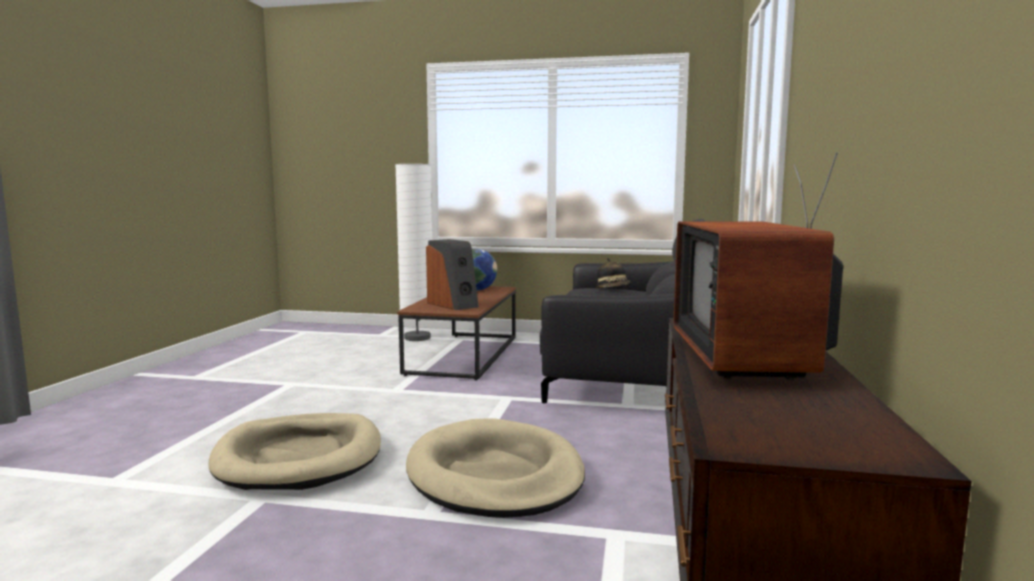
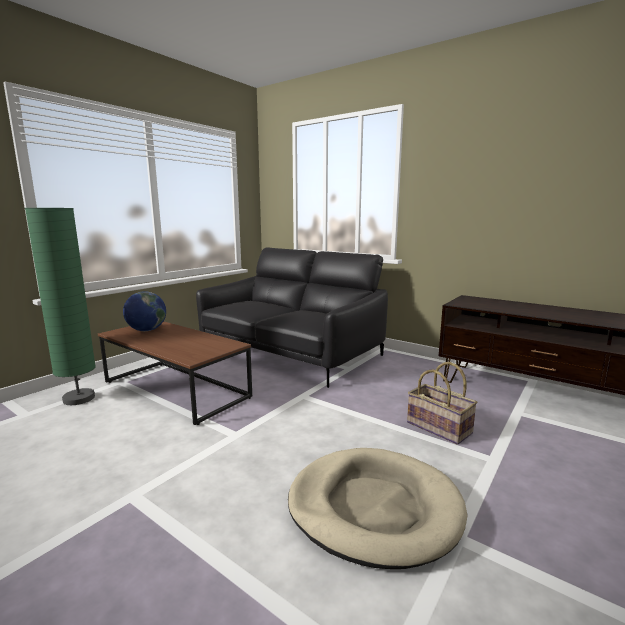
camera: 65 degrees left, 5 degrees up
(417, 338) = (79, 398): white floor lamp -> green floor lamp
(453, 305) = (199, 345): speaker -> none
(495, 475) = (439, 427): beige dog bed -> basket
(613, 289) = (245, 303): hat -> none
(751, 358) = (538, 310): television -> none

